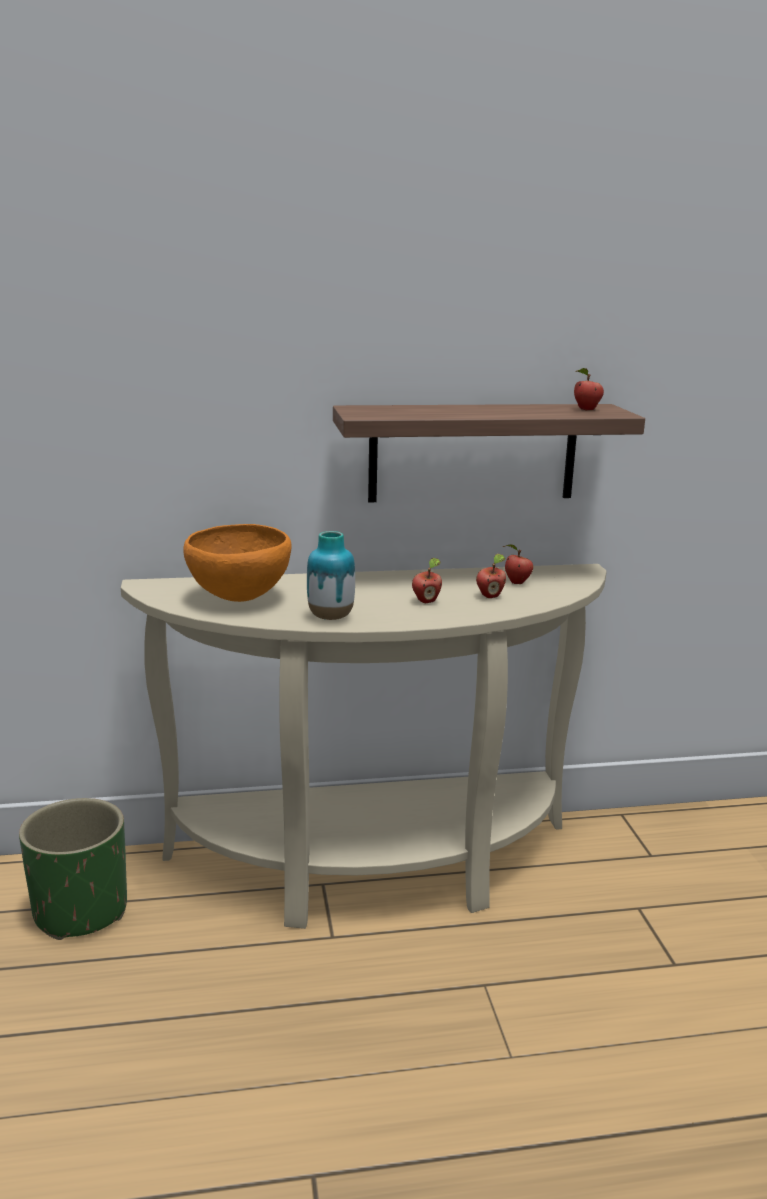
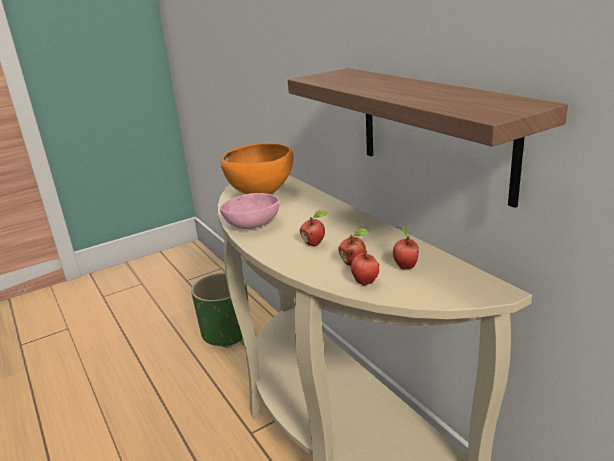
camera: 70 degrees right, 5 degrees up
(330, 617) = (251, 224): vase -> pink bowl
(586, 409) = (486, 104): apple -> apple (363, 282)

